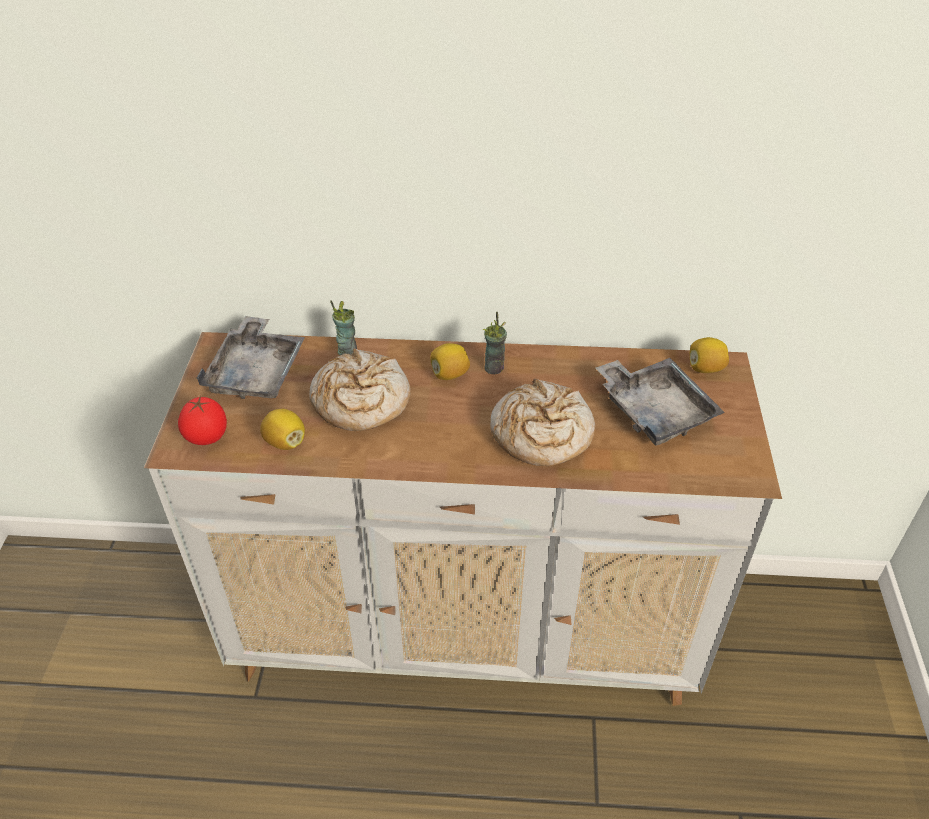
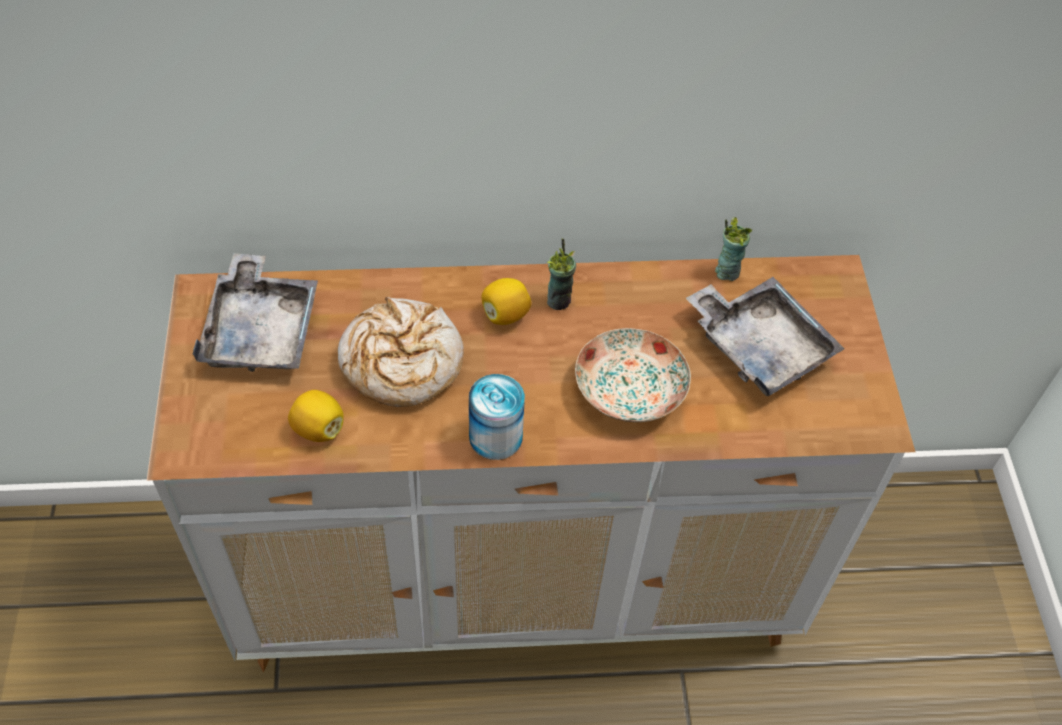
camera: 10 degrees left, 10 degrees up
(206, 438) = (217, 431): tomato -> none
(347, 350) = (370, 288): cup -> cup (727, 271)
(426, 459) = (495, 436): none -> can
(540, 434) = (628, 390): bread -> plate
(705, 368) = (812, 282): lemon -> none

